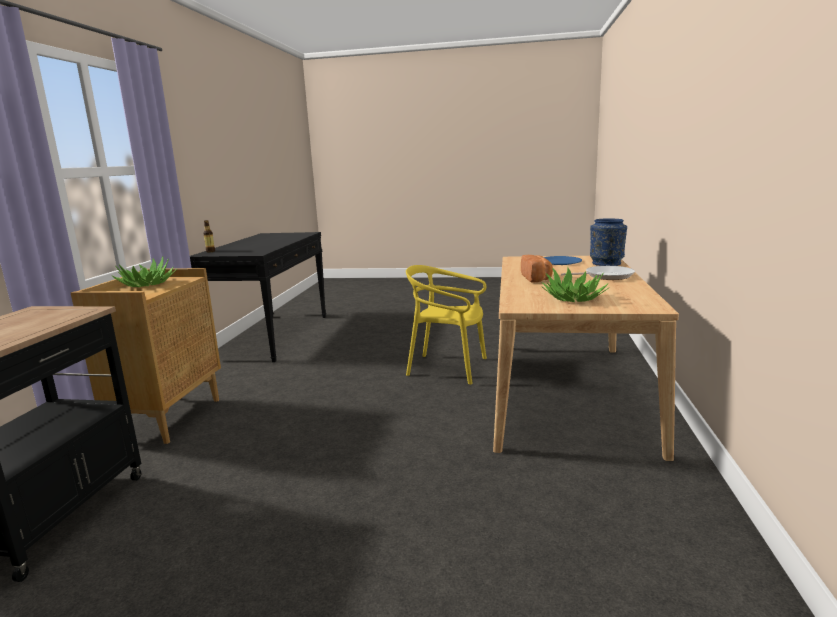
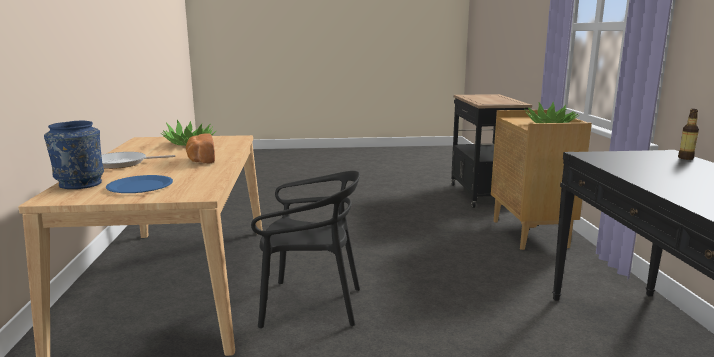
camera: 165 degrees right, 0 degrees up
(448, 368) = (310, 305): yellow chair -> black chair

